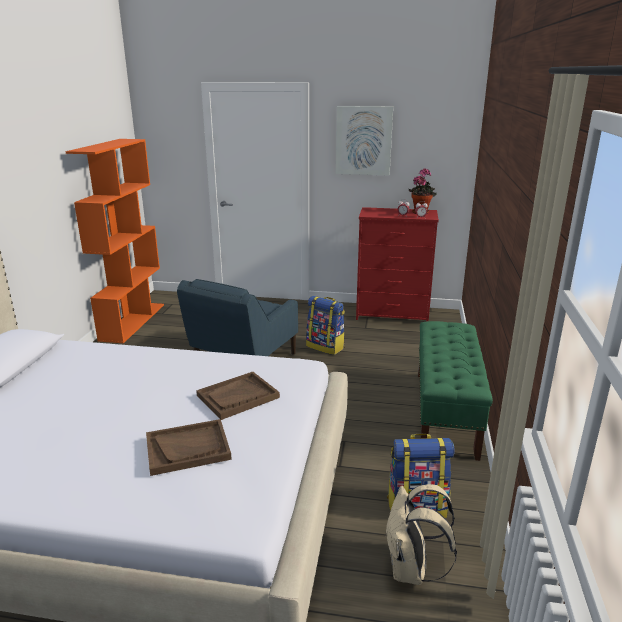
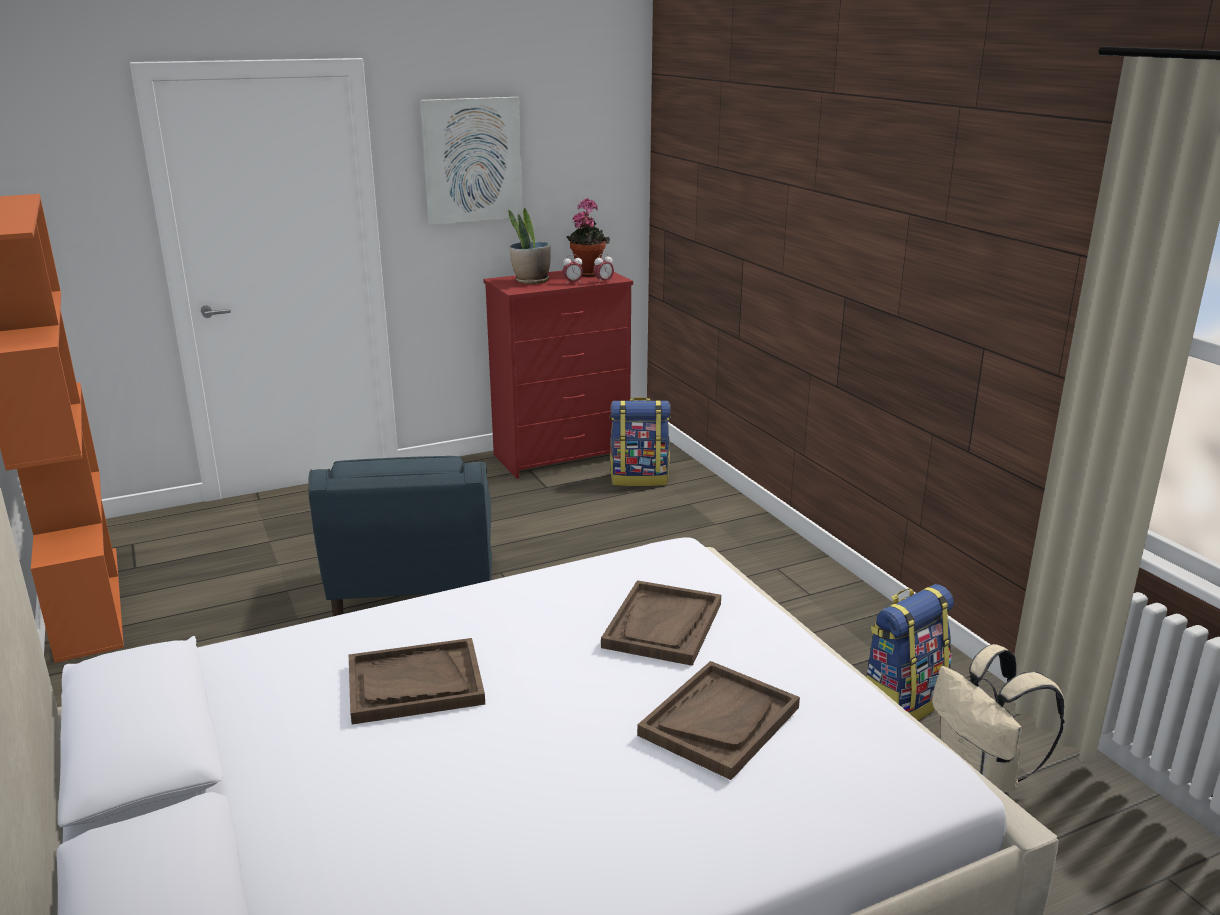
camera: 35 degrees left, 0 degrees up
(109, 382) = (415, 684): none -> brown tray
(326, 347) = (522, 534): backpack -> backpack (640, 478)
(383, 212) = (531, 281): none -> potted plant
(445, 413) = (794, 572): green bench -> none

